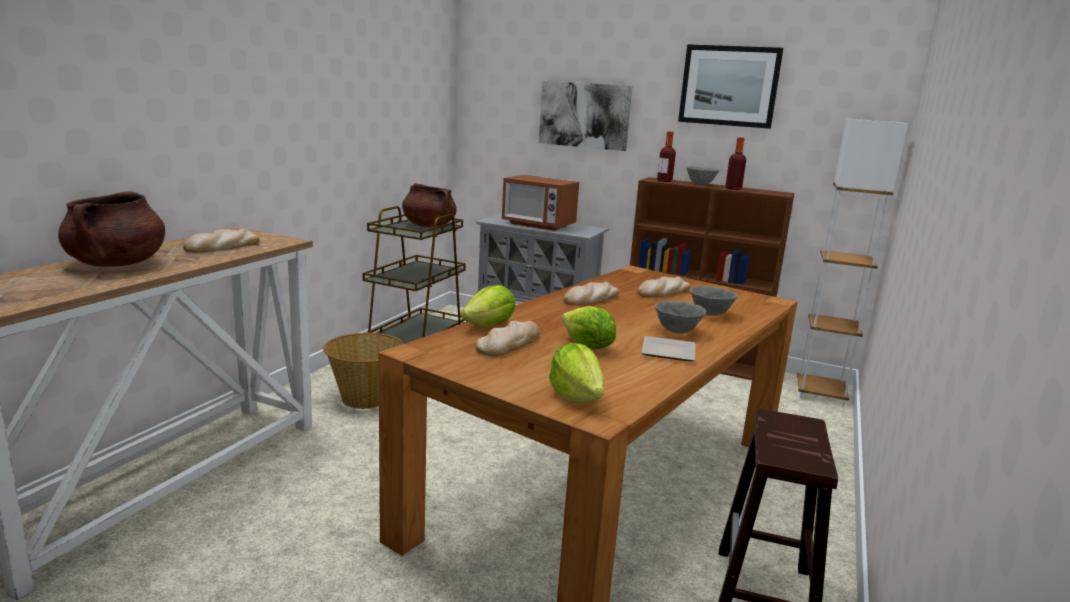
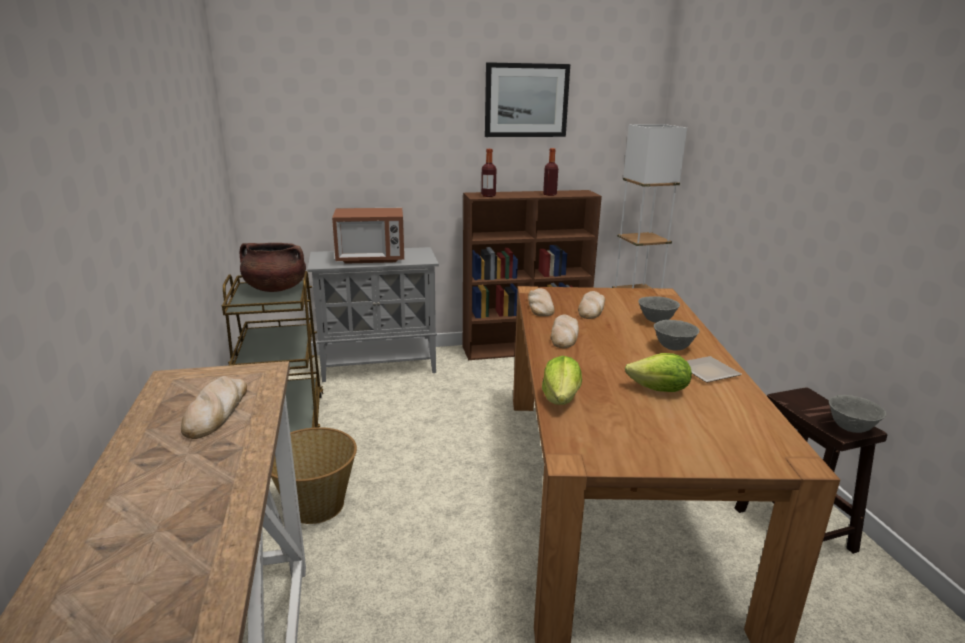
camera: 35 degrees left, 5 degrees up
(117, 264) = (151, 501): brown cooking pot -> none
(508, 343) = (610, 412): bread -> bread (540, 306)
(576, 397) = (751, 447): lettuce -> none
(584, 115) = (388, 138): picture -> none
(701, 184) = (519, 194): grey bowl -> grey bowl (851, 428)

